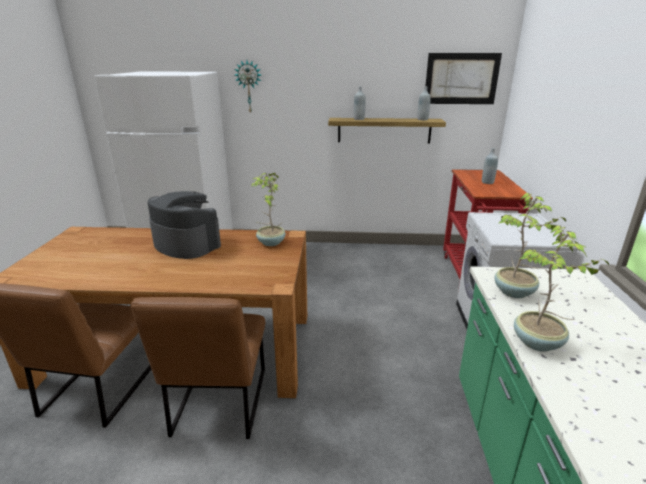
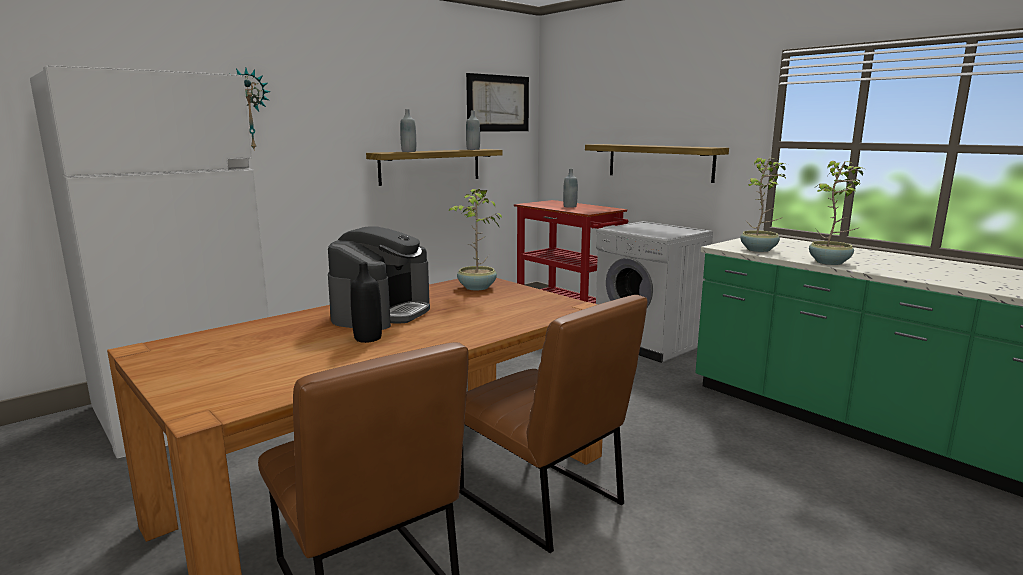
camera: 45 degrees left, 10 degrees down
(138, 261) = (368, 338): none -> black bottle
(186, 244) = (382, 312): coffee machine -> coffee machine turned 120 degrees clockwise
(564, 158) = (659, 162): none -> shelf

